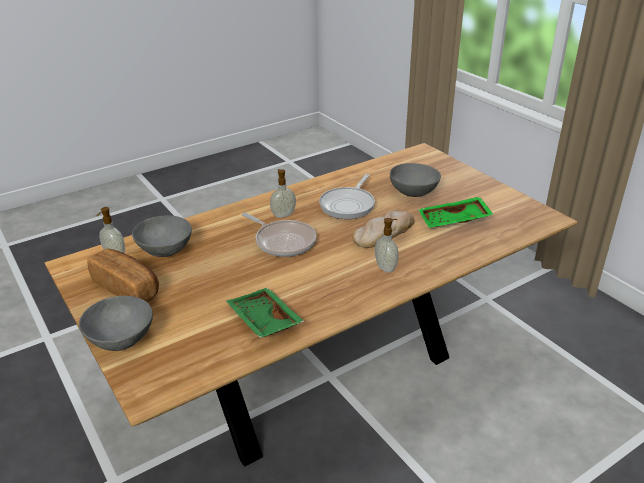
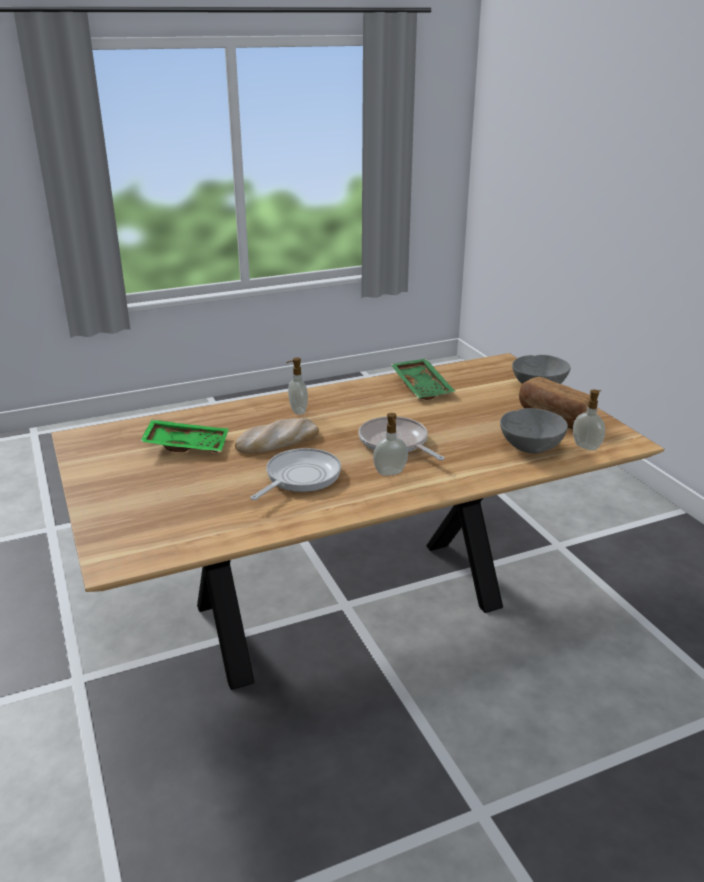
camera: 170 degrees left, 5 degrees down
(413, 192) = (200, 486): grey bowl -> none

